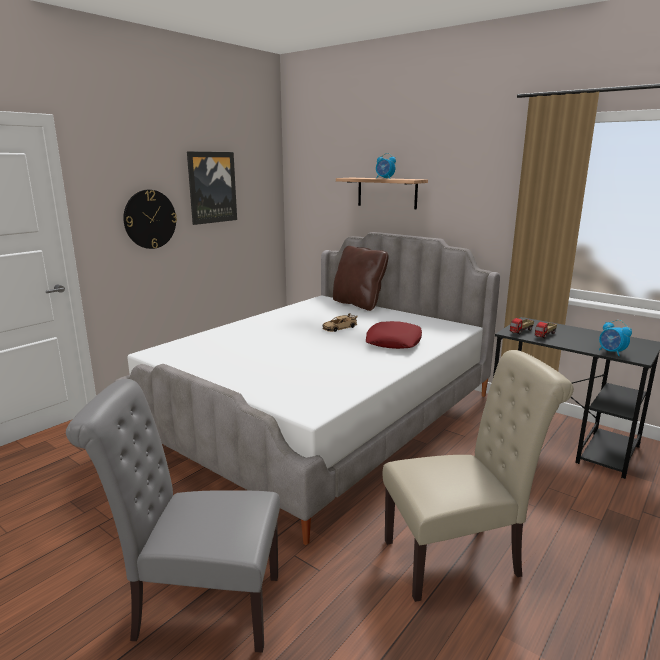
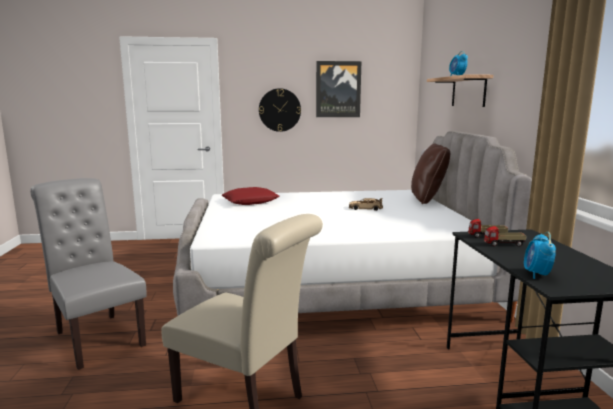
camera: 45 degrees right, 5 degrees down
(394, 341) = (380, 224): red pillow -> red pillow (250, 201)

